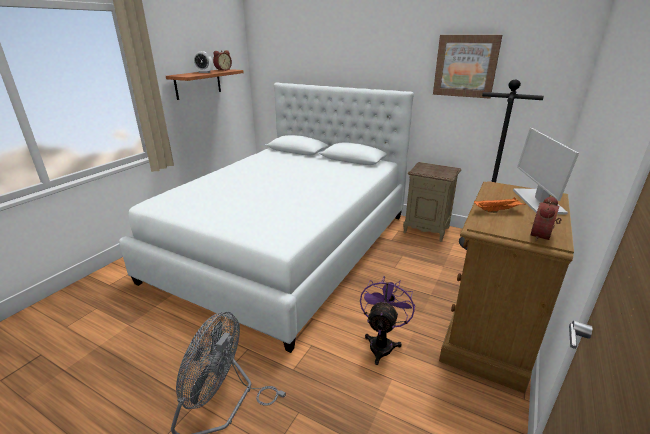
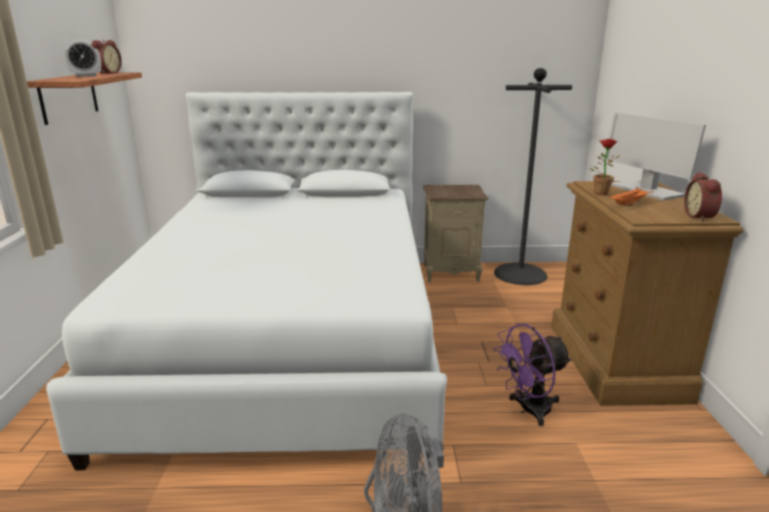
camera: 30 degrees left, 5 degrees down
(382, 343) = (528, 410): purple fan -> purple fan turned 105 degrees counterclockwise
(465, 66) = (471, 56): picture -> none
(490, 195) = (599, 192): none -> potted plant

